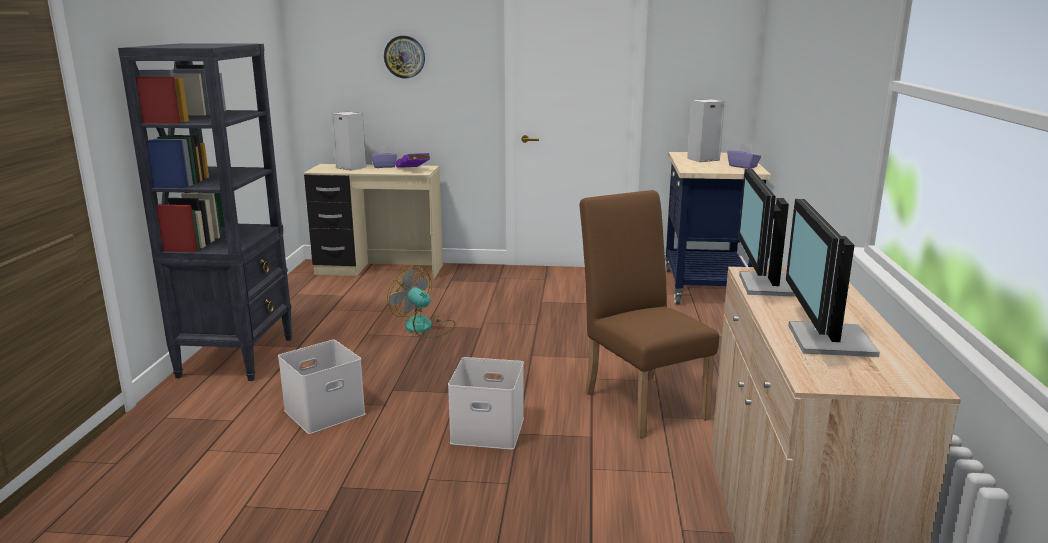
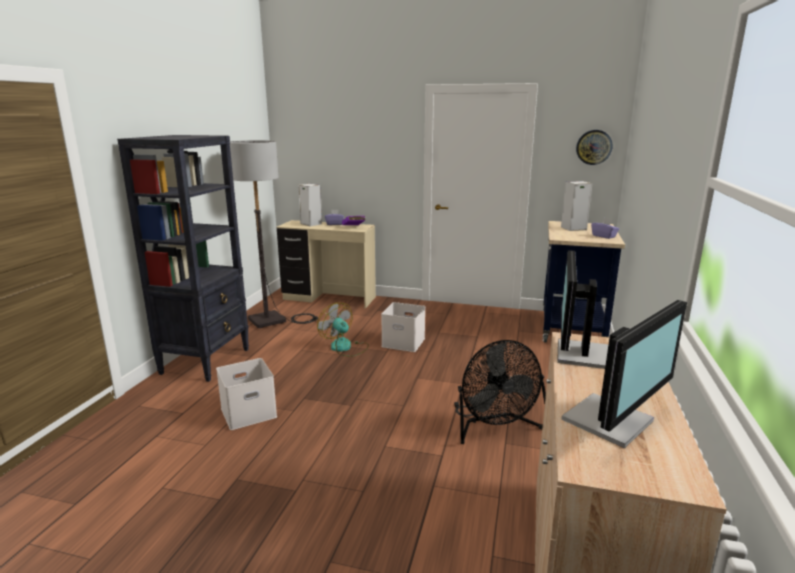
camera: 10 degrees right, 0 degrees up
(318, 301) = (278, 321): none -> floor lamp
(404, 57) = (352, 144): wall clock -> wall clock (594, 147)
(486, 431) = (361, 441): white storage box -> white storage box (402, 342)
(640, 400) = (491, 426): brown chair -> black fan
(827, 341) = (611, 421): monitor -> monitor turned 150 degrees counterclockwise

